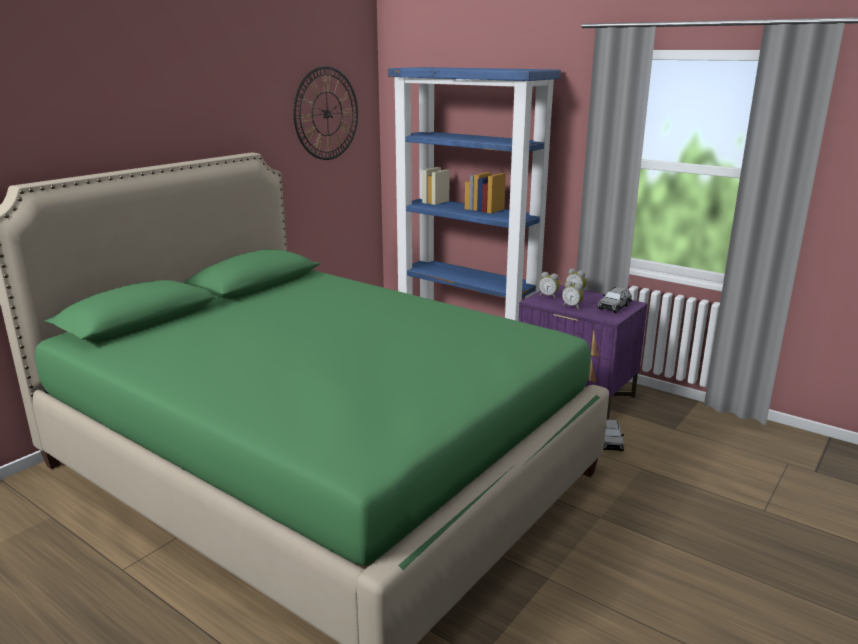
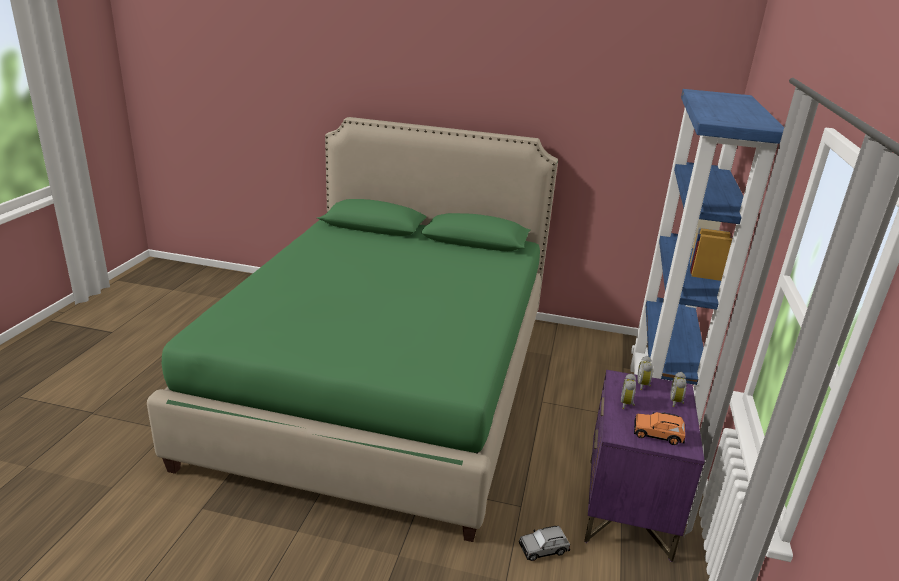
camera: 65 degrees right, 5 degrees up
(327, 114) = (647, 122): wall clock -> none
(614, 307) = (658, 434): grey toy car -> orange toy car

